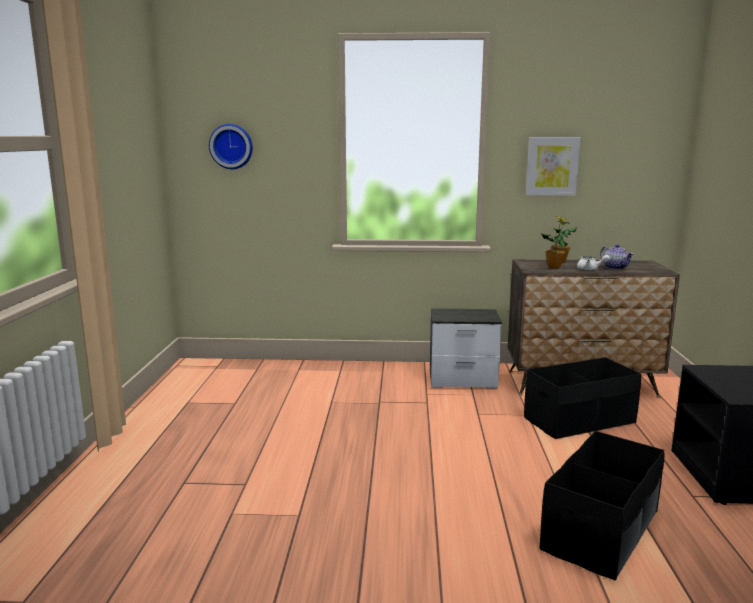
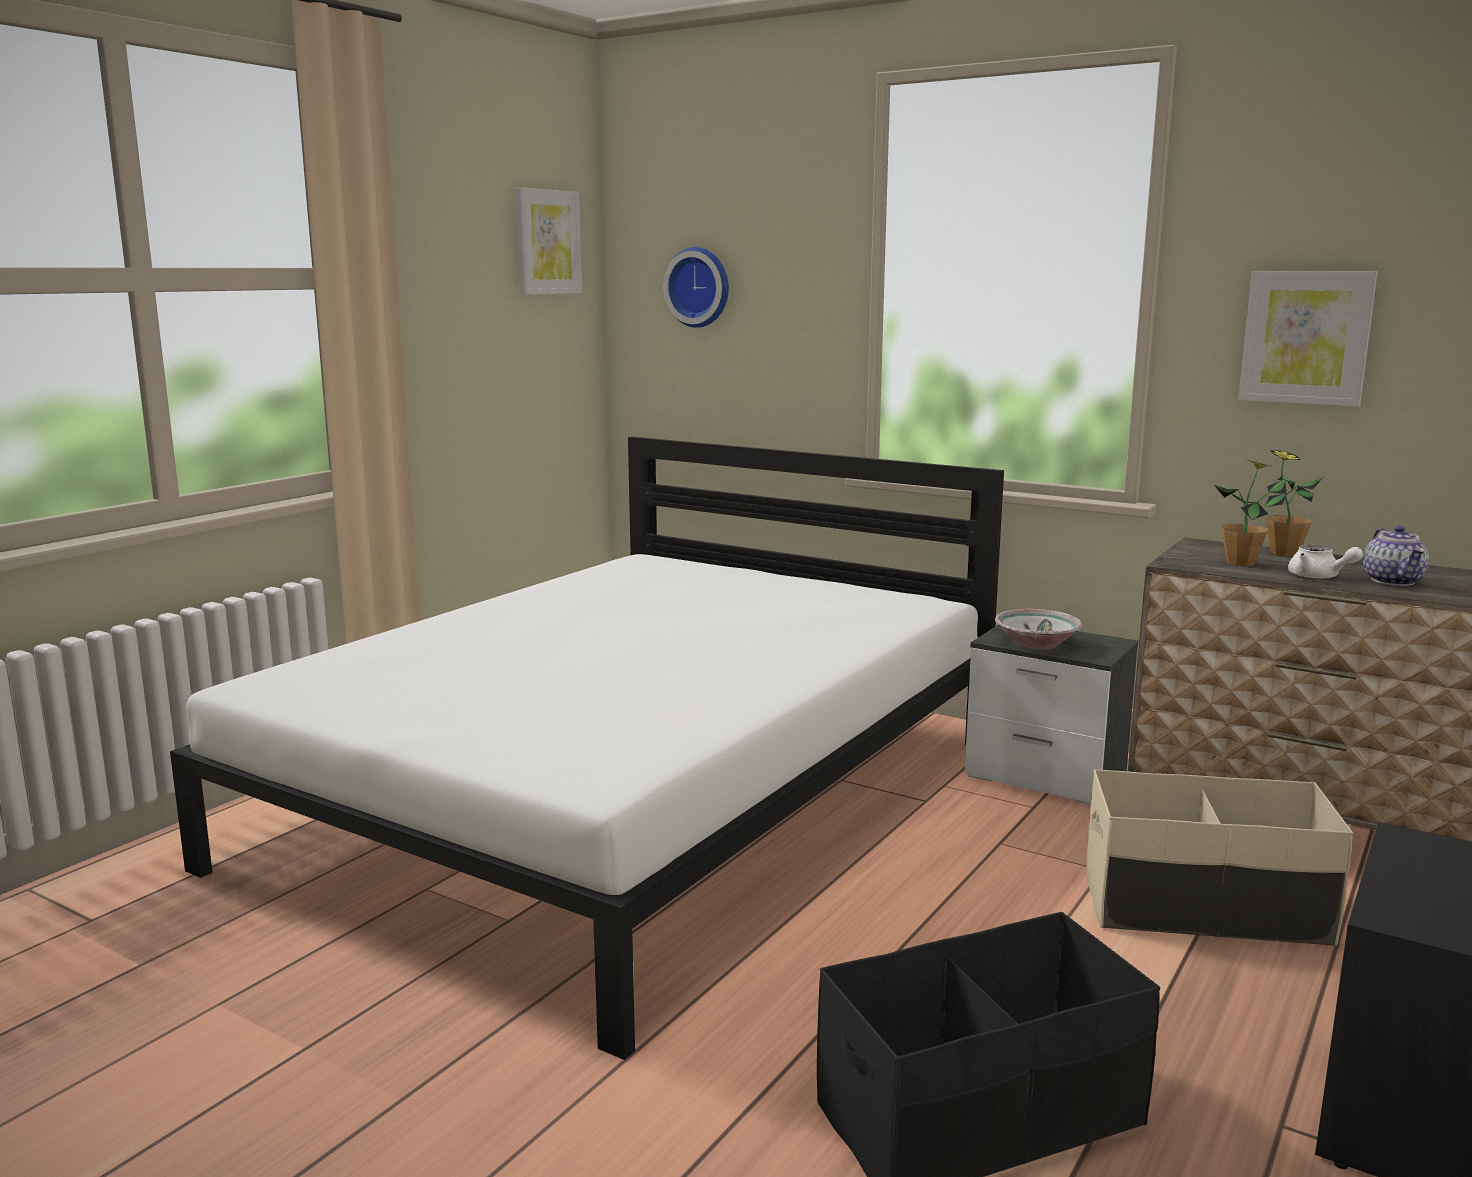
camera: 30 degrees right, 0 degrees up
(140, 120) = (546, 242): none -> picture
(293, 436) = (636, 801): none -> white bed
(460, 317) = (1036, 644): none -> bowl
(579, 420) = (1204, 908): black storage box -> beige storage box

